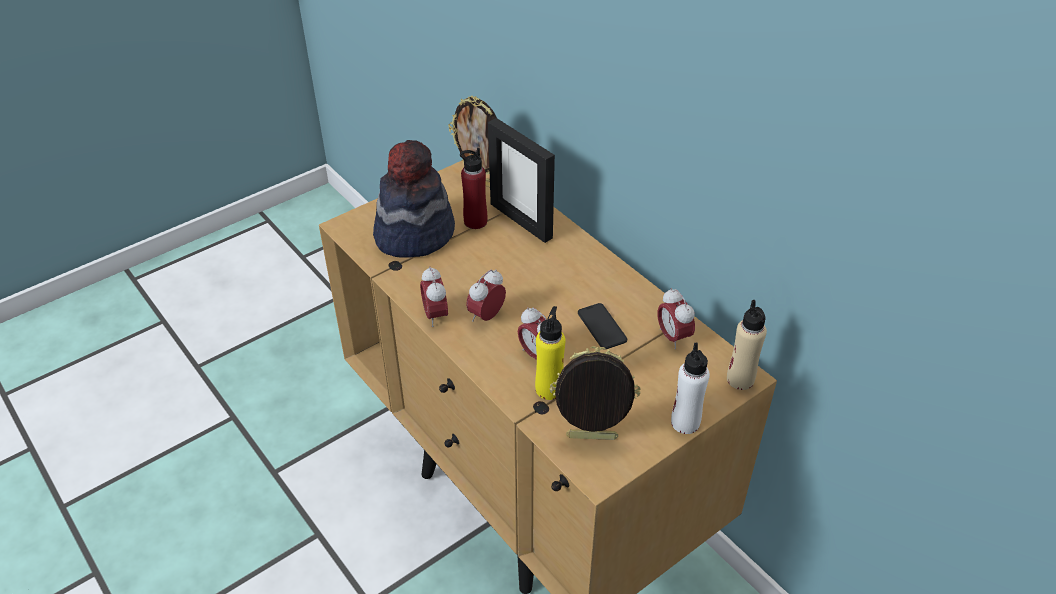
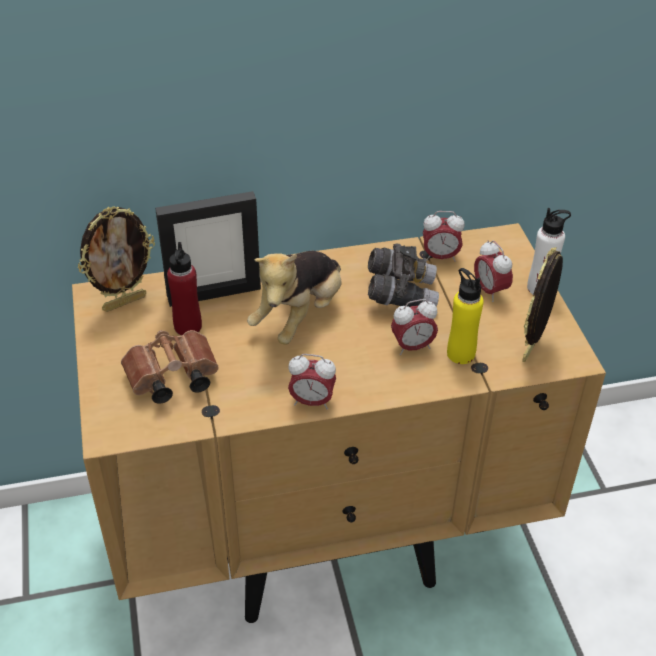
camera: 65 degrees left, 0 degrees up
(414, 234) = (170, 379): hat -> brown binoculars
(486, 316) = (337, 364): alarm clock -> alarm clock (490, 291)
(529, 275) = (299, 316): none -> plush toy
(602, 326) = (400, 294): phone -> grey binoculars
(740, 379) = (508, 240): beige bottle -> none

